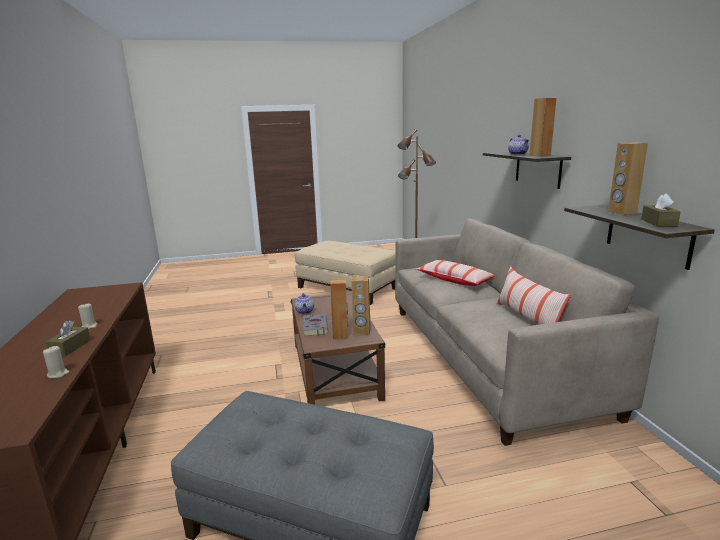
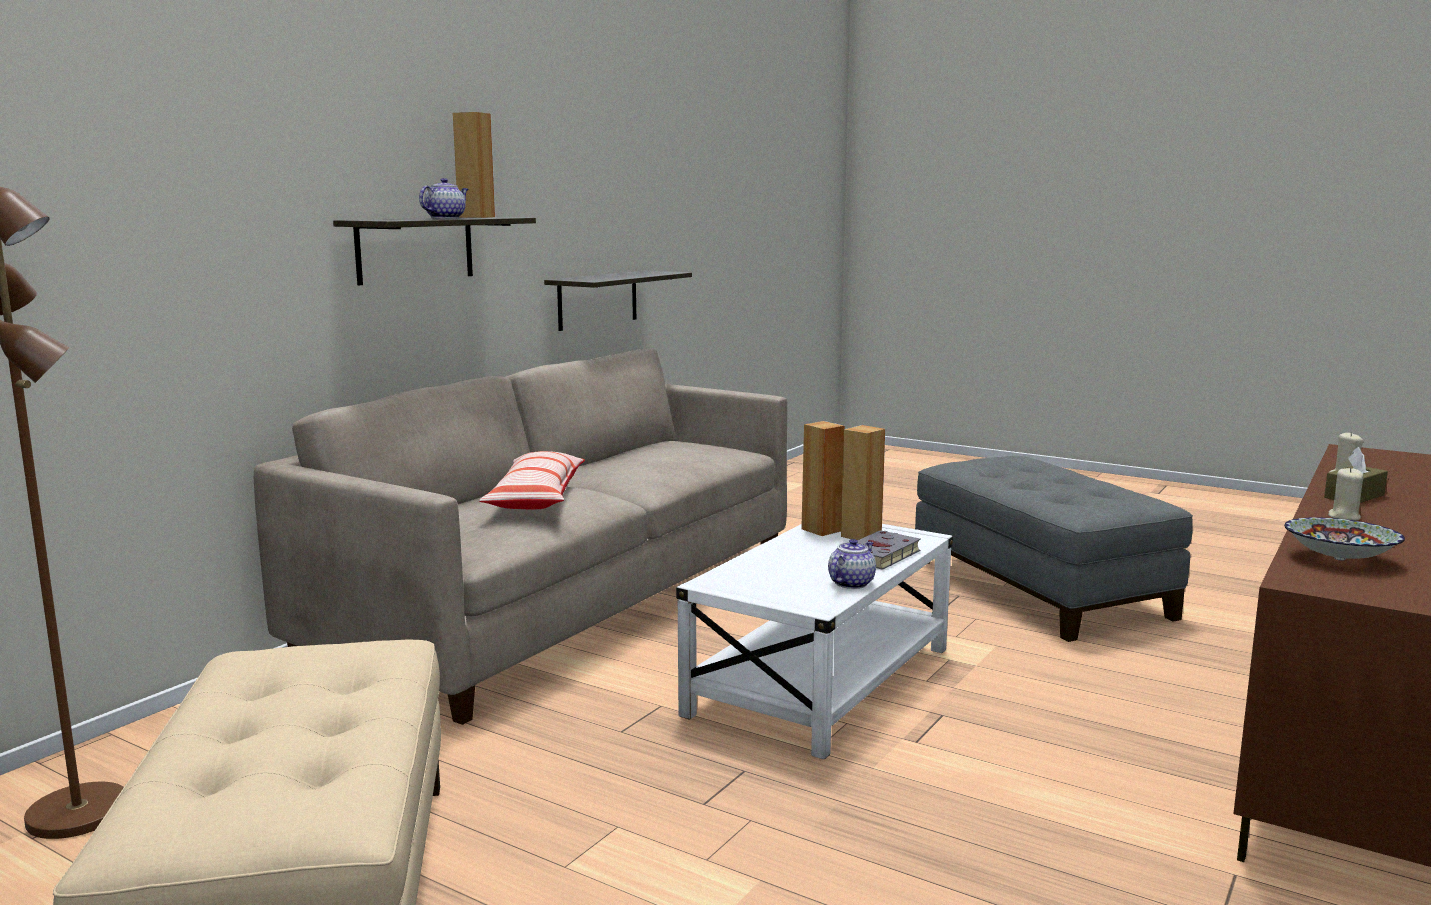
camera: 135 degrees left, 5 degrees down
(108, 300) = (1339, 558): none -> bowl
(335, 370) = (821, 682): brown coffee table -> white coffee table
(527, 318) = (637, 452): pillow -> none
(622, 212) = (600, 276): brown speaker -> none
(658, 223) = (643, 273): brown tissue box -> none

